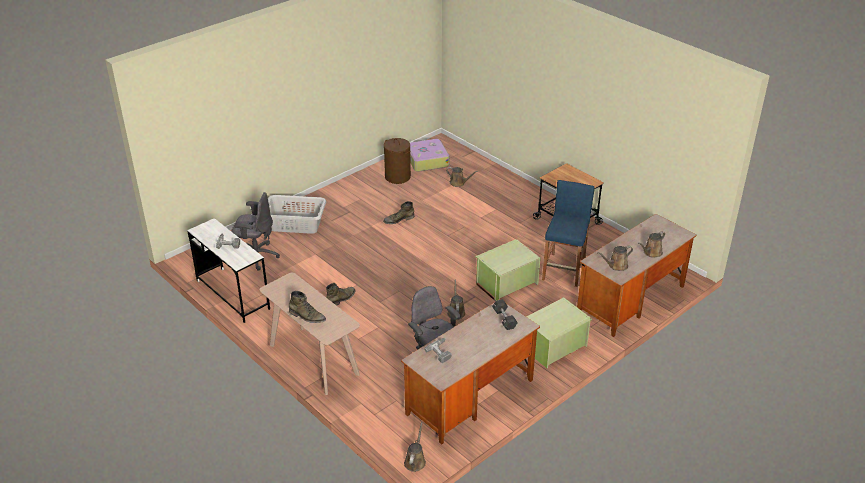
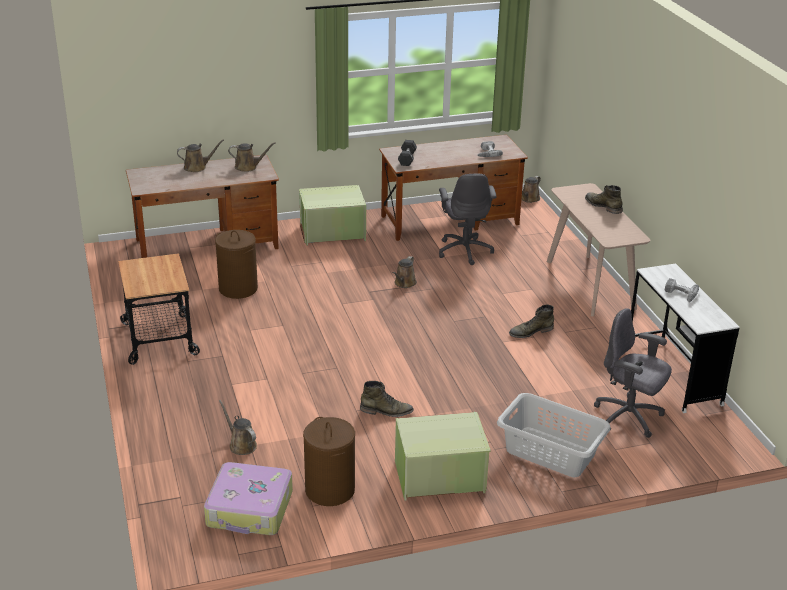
camera: 155 degrees left, 5 degrees down
(506, 283) = (320, 294): green storage box -> green storage box (440, 478)
(564, 270) = (238, 288): blue stool -> brown laundry basket

